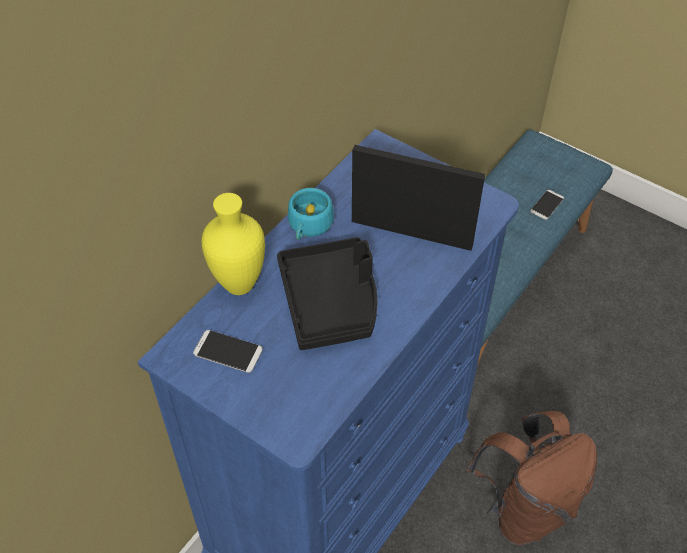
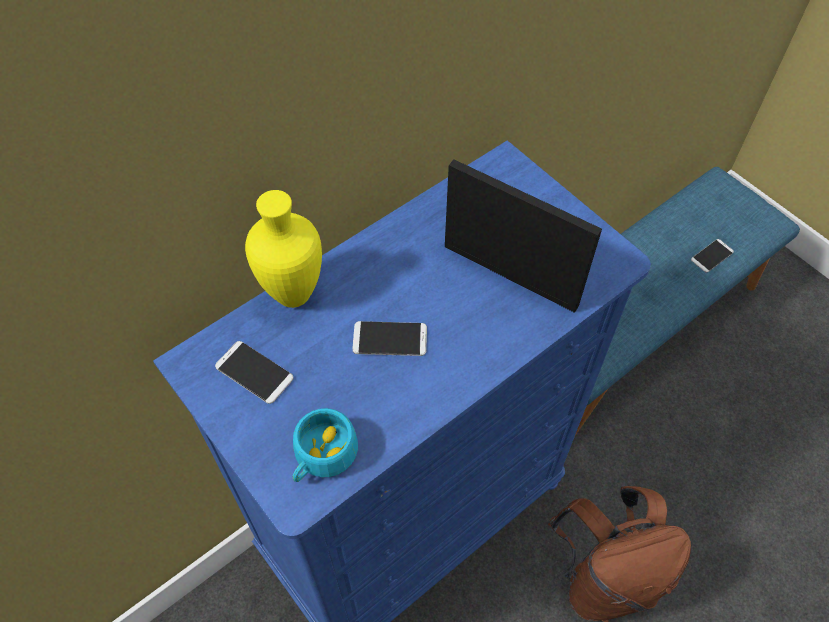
camera: 15 degrees right, 5 degrees up
(308, 226) = (394, 242): turquoise cup -> turquoise cup (322, 457)
(331, 302) = (390, 339): black tray -> phone

